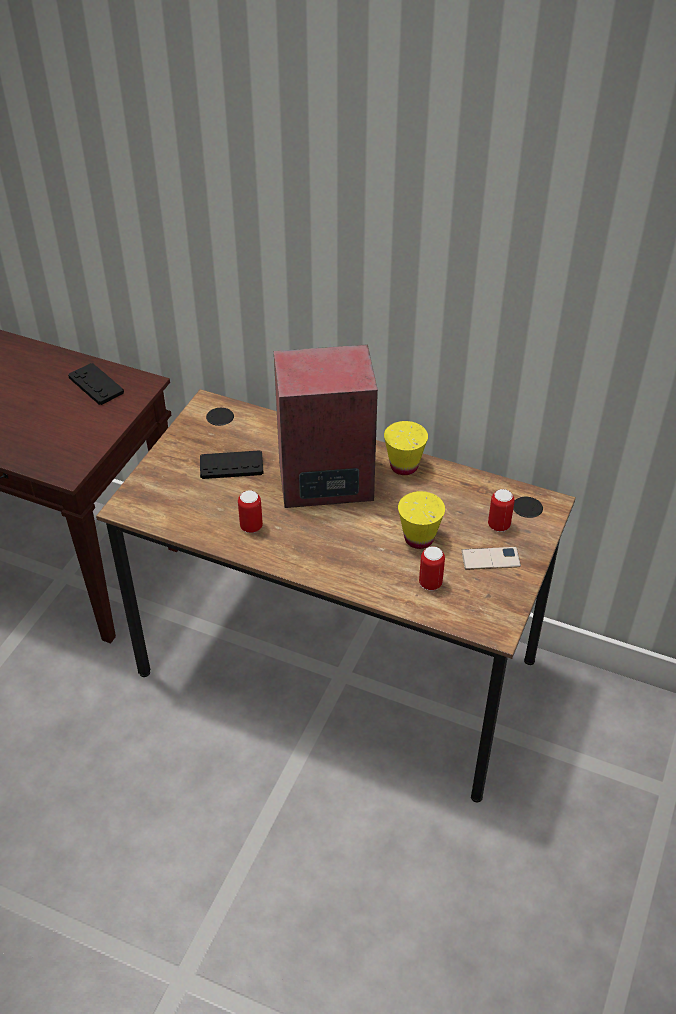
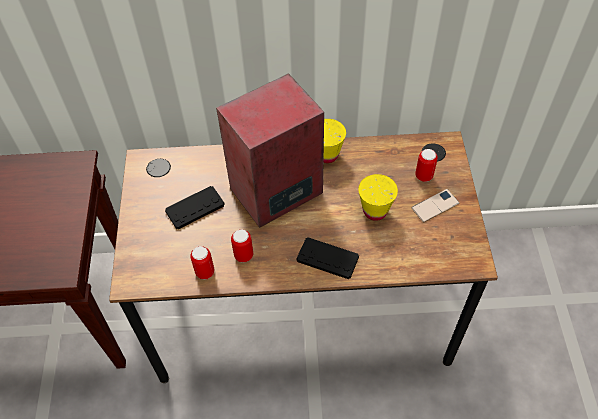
camera: 25 degrees left, 10 degrees up
(96, 385) = (37, 180): black game controller -> black game controller (327, 259)
(430, 583) = (406, 245): can -> can (205, 272)

